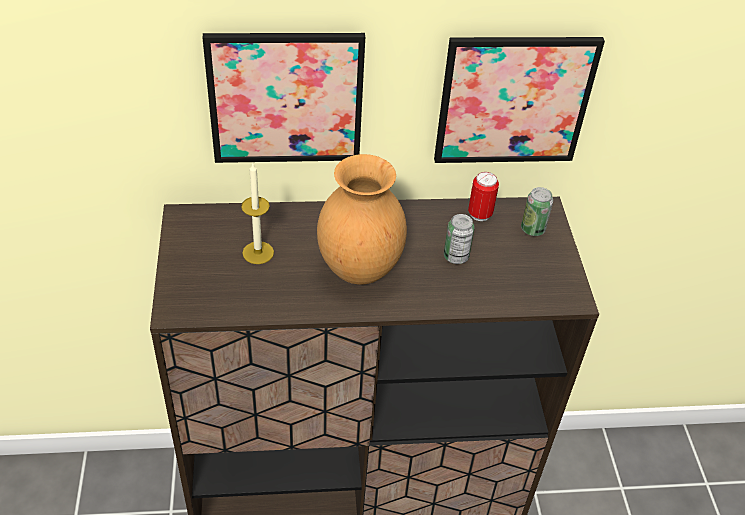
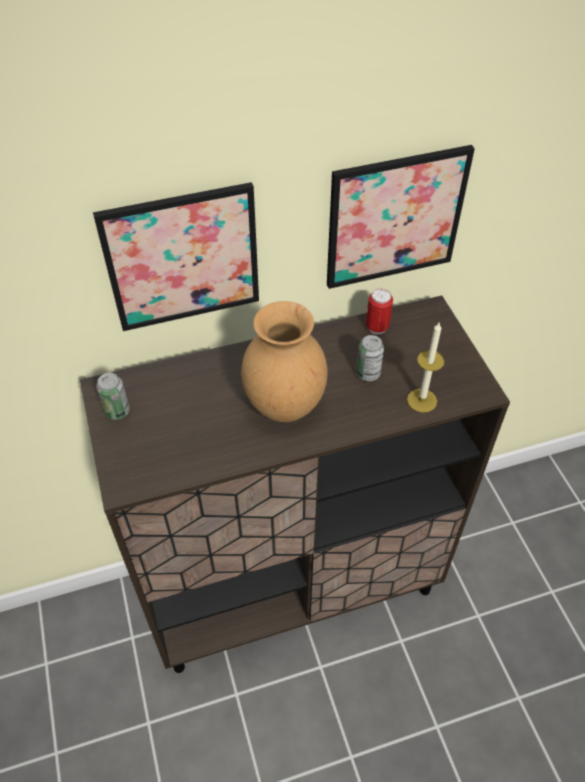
camera: 10 degrees left, 5 degrees up
(258, 252) = (185, 409): candle -> candle (422, 400)
(532, 229) = (428, 332): can -> can (117, 411)

